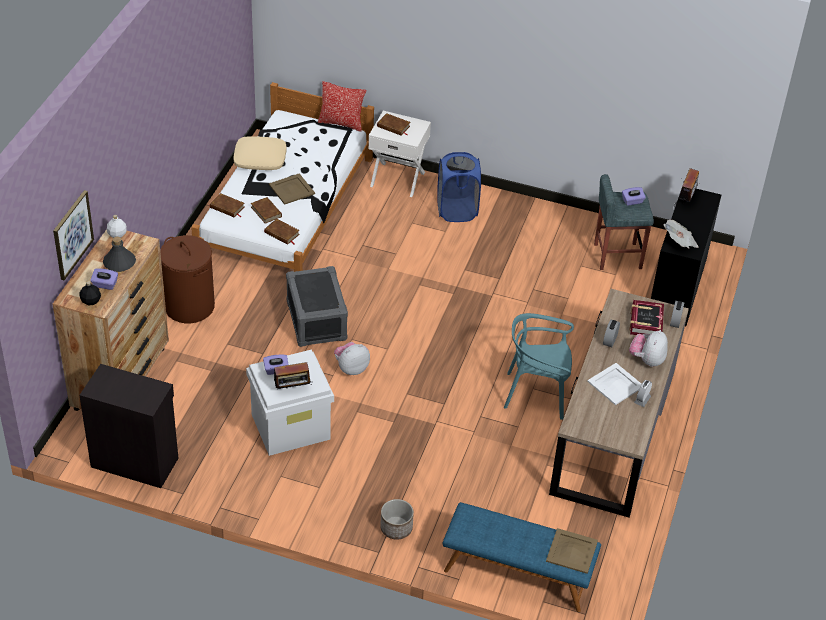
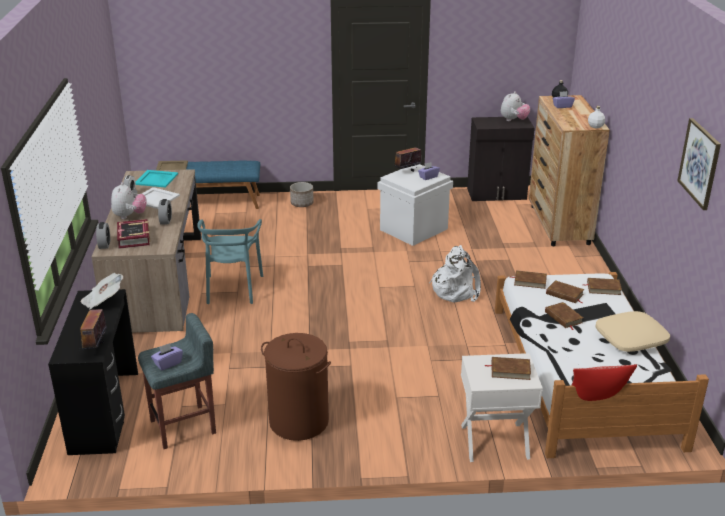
camera: 160 degrees right, 15 degrees down
(72, 234) = (600, 78): picture -> picture (700, 163)
(119, 262) = (570, 116): grey bottle -> none
(189, 306) = (567, 273): brown laundry basket -> brown laundry basket (298, 421)
(292, 189) = (563, 317): beige tray -> brown book
(316, 320) = (456, 290): grey storage box -> white backpack
(351, 368) = (398, 268): plush toy -> plush toy (513, 120)
(457, 210) = (398, 424): blue laundry basket -> none
(536, 394) = (233, 289): turquoise chair -> turquoise chair turned 105 degrees clockwise
(608, 425) = (156, 179): none -> turquoise tray

